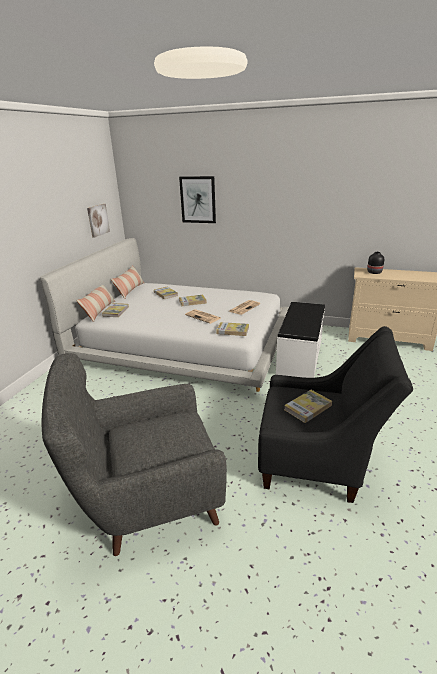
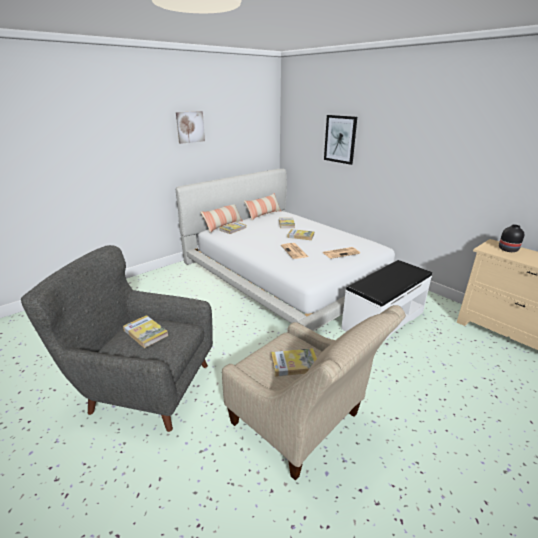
camera: 30 degrees right, 0 degrees up
(98, 220) = (250, 148): picture -> picture (190, 127)
(233, 330) = (306, 270): book -> book (145, 333)
(318, 461) = (302, 424): black armchair -> beige armchair

